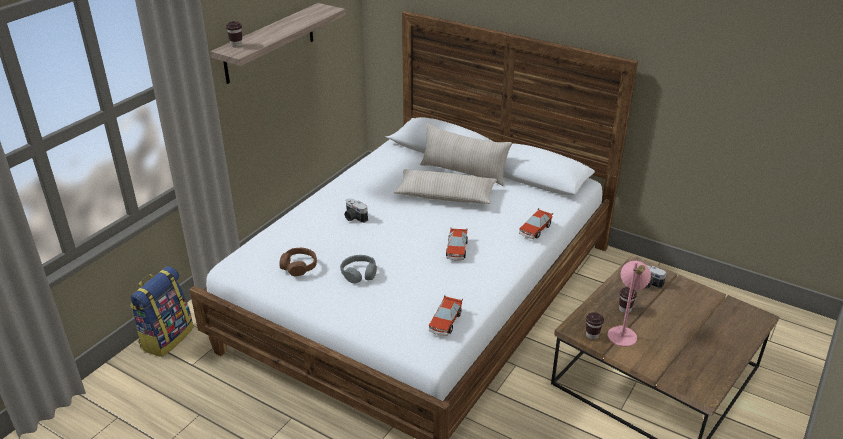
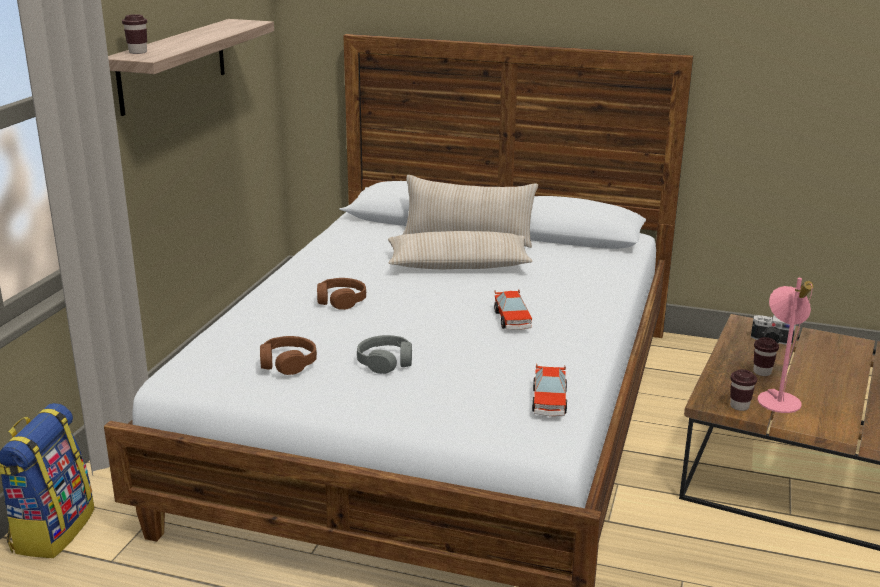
camera: 15 degrees left, 10 degrees down
(354, 218) = (341, 300): camera -> brown headphones
(535, 230) = (605, 288): toy car -> none

